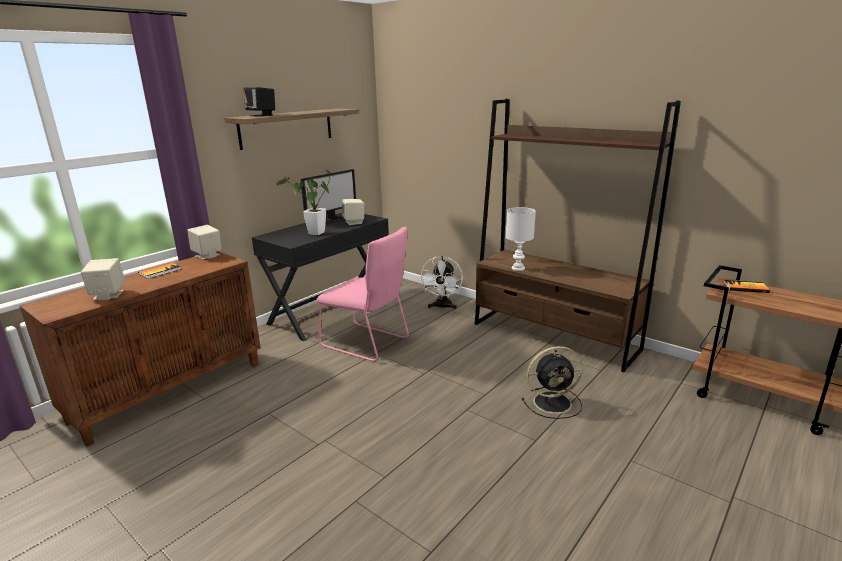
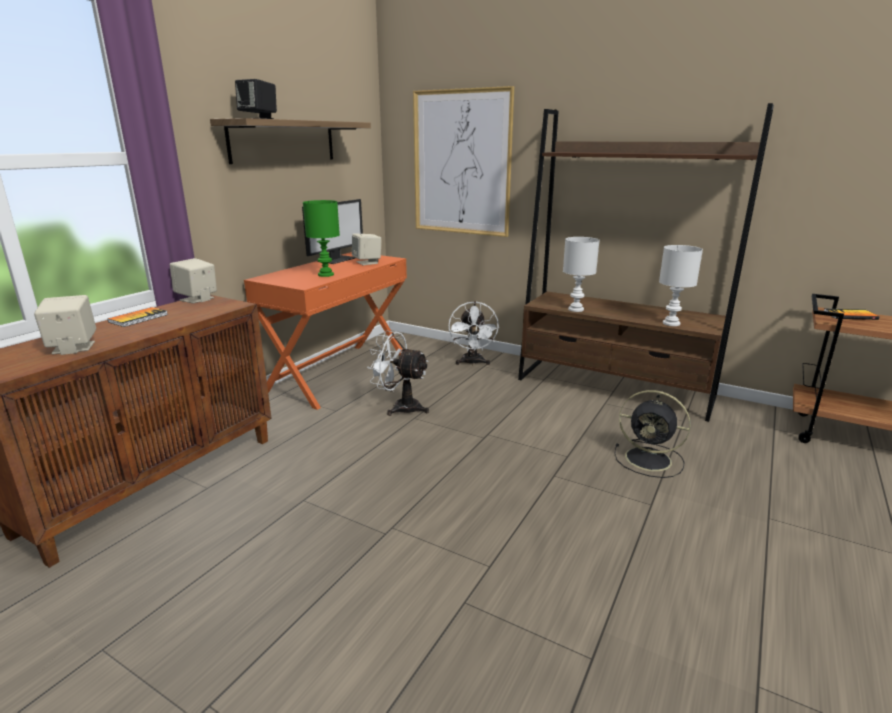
camera: 10 degrees left, 0 degrees up
(314, 234) = (325, 275): potted plant -> green table lamp
(330, 311) = (339, 373): black desk -> orange desk
(368, 343) = (400, 407): pink chair -> white fan
(437, 139) = (461, 163): none -> picture
(554, 402) = (650, 459): black fan -> black fan turned 45 degrees clockwise
(592, 285) = (670, 323): none -> white table lamp

